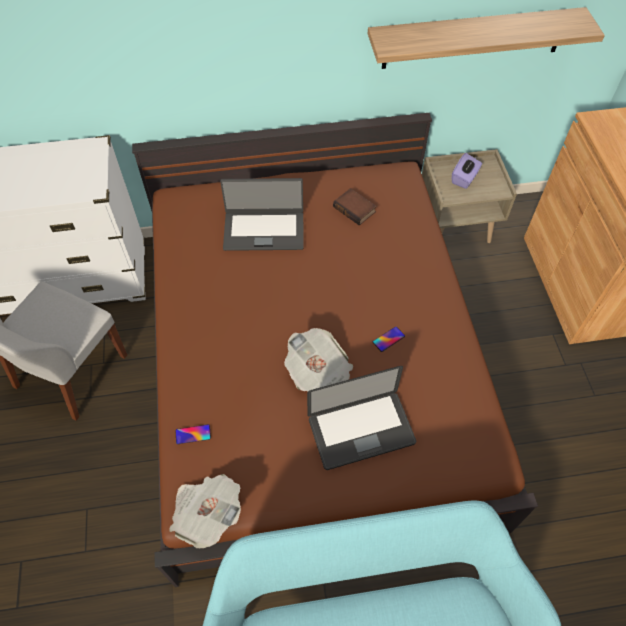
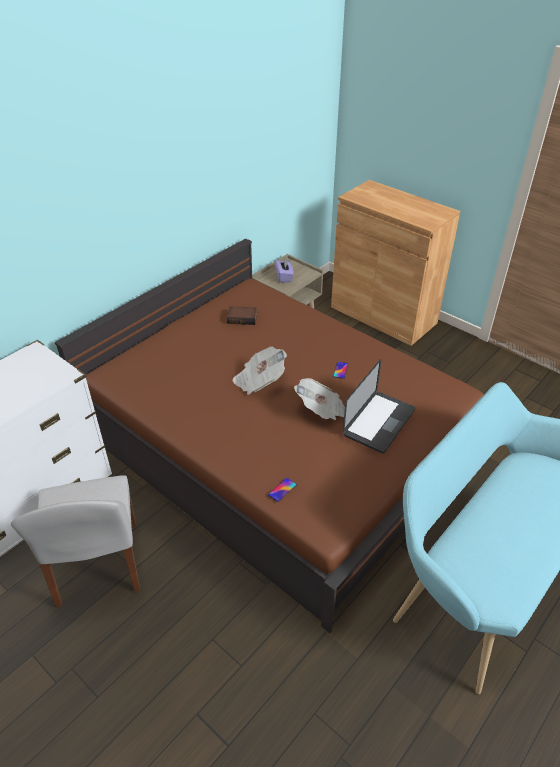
camera: 40 degrees left, 15 degrees down
(206, 513) = (341, 524): newspaper -> newspaper (259, 381)
(264, 230) = (195, 358): laptop -> none
(473, 38) = (257, 174): shelf -> none

